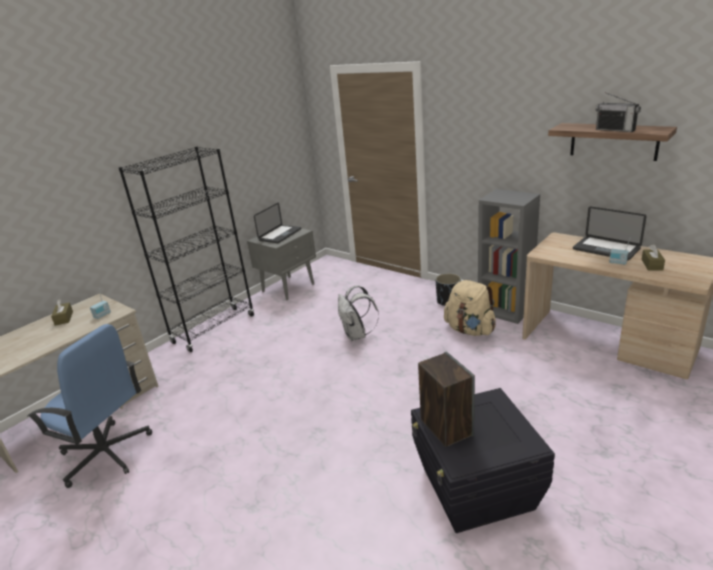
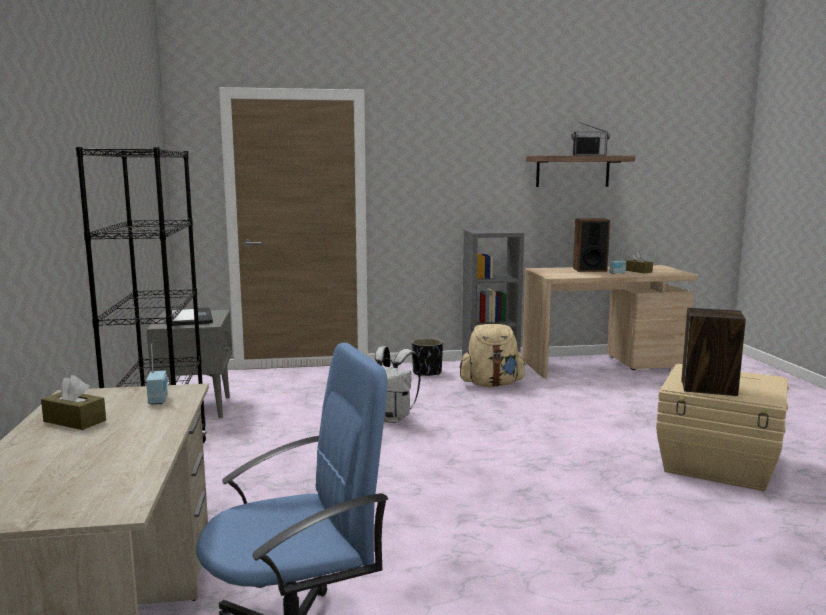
camera: 50 degrees left, 15 degrees down
(476, 489) = (718, 464): black storage box -> beige storage box
(606, 249) = (589, 269): laptop -> speaker

